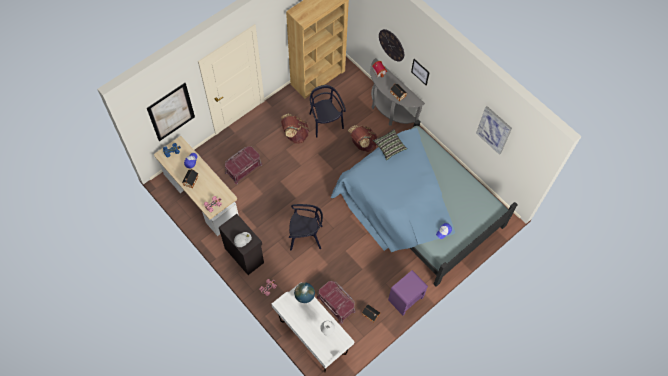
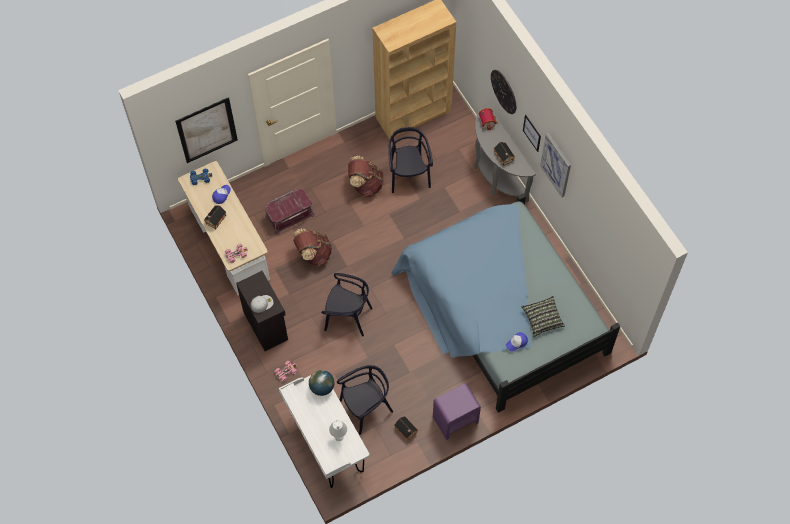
camera: 15 degrees right, 0 degrees up
(336, 303) = (366, 408): red storage box -> black chair
(362, 144) = (450, 212): brown backpack -> brown backpack (313, 254)
(389, 147) = (475, 223): pillow -> pillow (542, 319)
(494, 130) = (603, 225): picture -> picture (556, 164)

